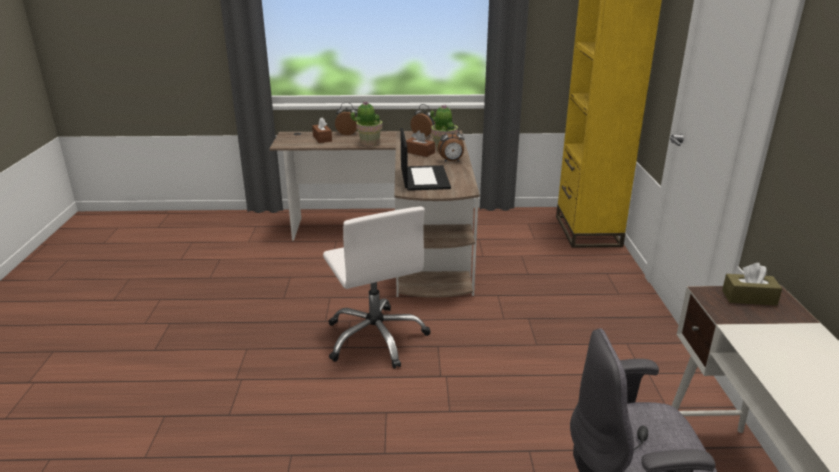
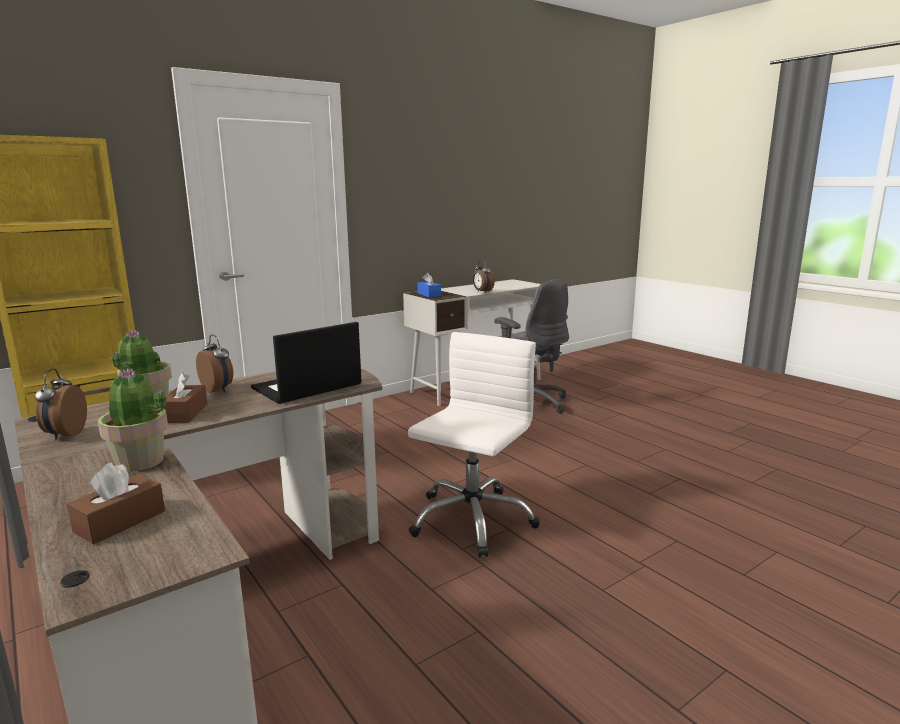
camera: 125 degrees left, 10 degrees down
(347, 133) = (57, 508): alarm clock -> alarm clock (482, 292)
(749, 298) = (429, 294): brown tissue box -> blue tissue box

